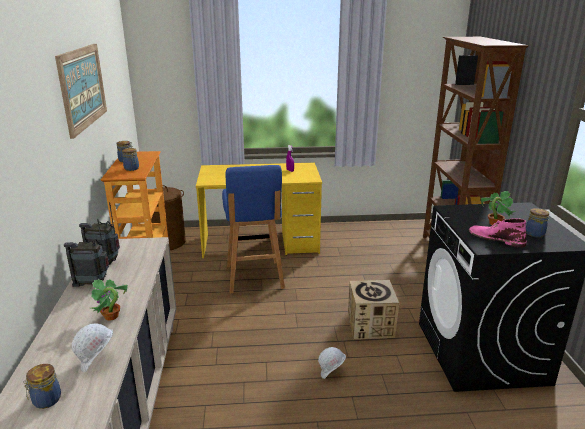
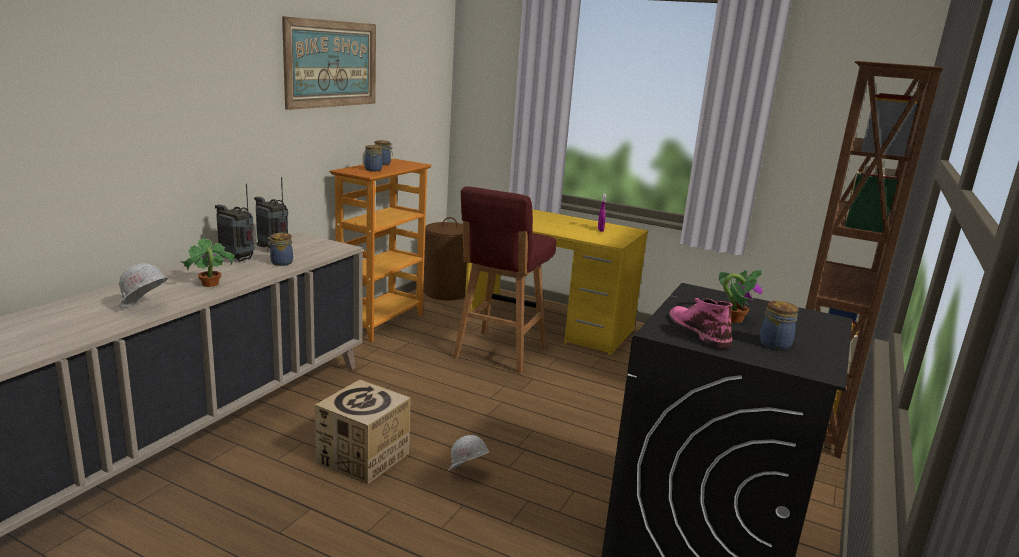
camera: 30 degrees right, 5 degrees down
(45, 400) = (70, 316): jar -> jar (280, 263)
(254, 277) = (499, 353): blue stool -> red stool
(370, 325) = (580, 448): cardboard box -> cardboard box (363, 458)

